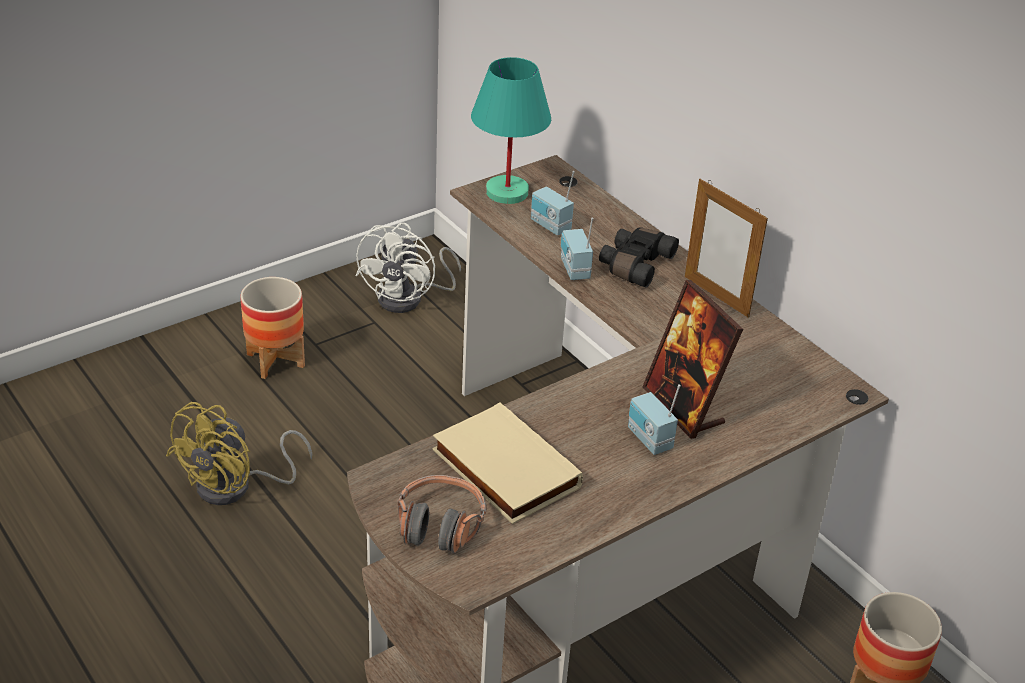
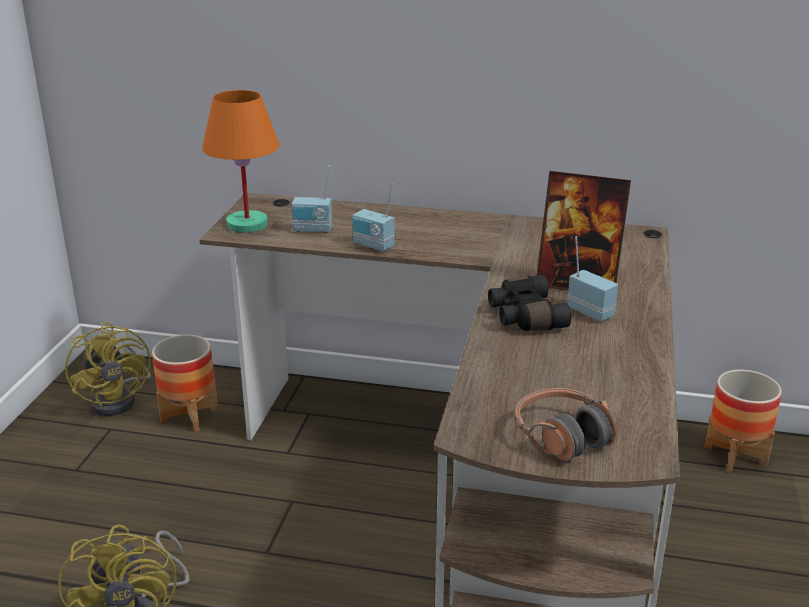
camera: 40 degrees left, 10 degrees down
(276, 360) = (53, 500): planter -> planter (189, 416)
(409, 298) = (120, 399): white fan -> yellow fan
(502, 469) = (538, 378): beige book -> none
(506, 192) = (246, 225): turquoise table lamp -> orange table lamp
(634, 264) = (407, 227): black binoculars -> black binoculars (524, 316)
(648, 440) = (591, 312): radio -> radio turned 150 degrees counterclockwise
(716, 296) = (486, 221): picture frame -> none

